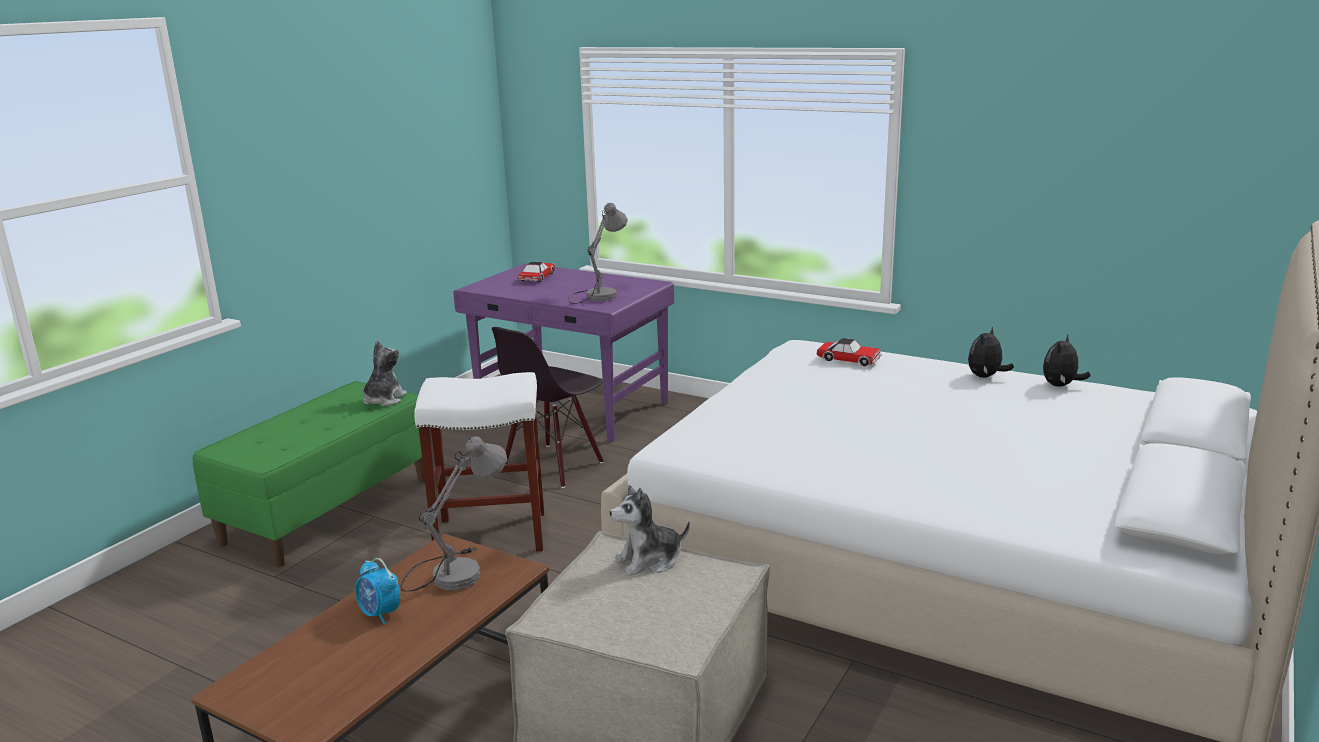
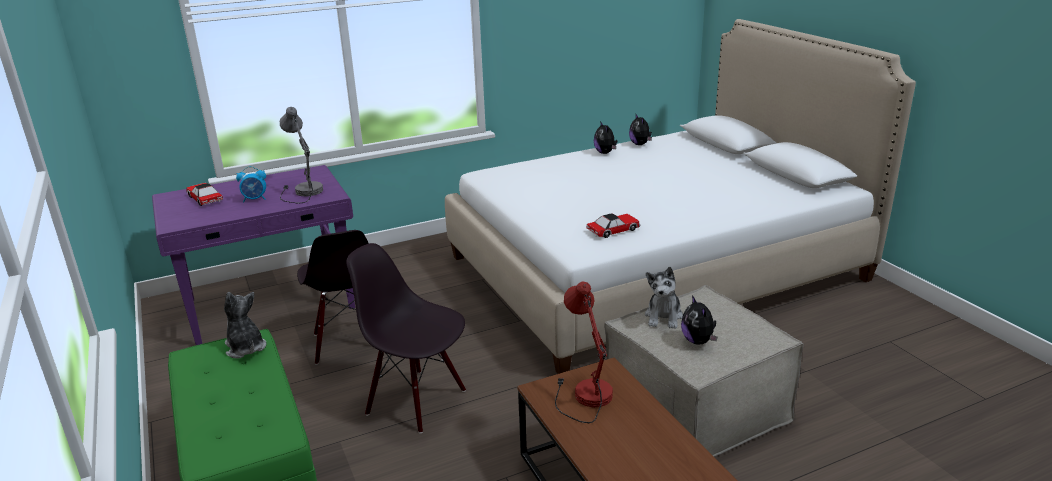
camera: 55 degrees left, 5 degrees up
(380, 614) = (611, 441): alarm clock -> alarm clock (255, 199)
(455, 570) = (581, 394): grey table lamp -> red table lamp
(493, 534) = (417, 401): white stool -> black chair
(610, 598) = (698, 341): none -> plush toy
(849, 359) = (532, 169): toy car -> toy car (613, 230)

